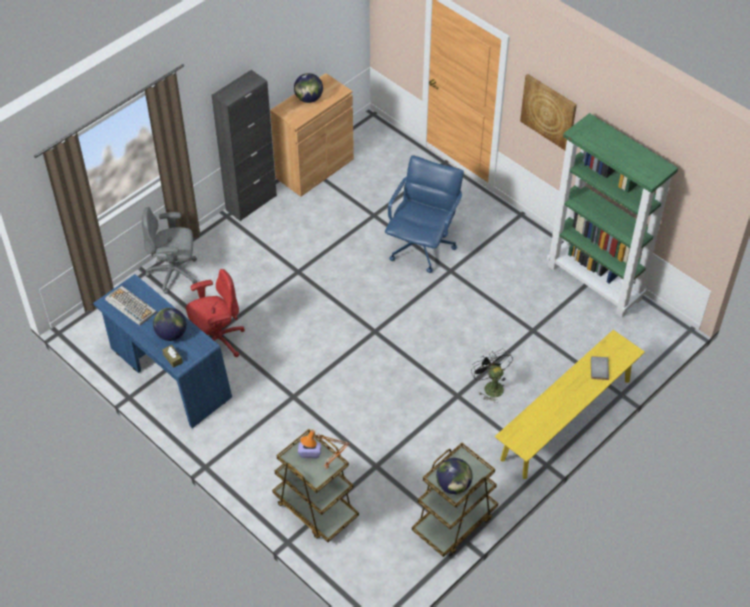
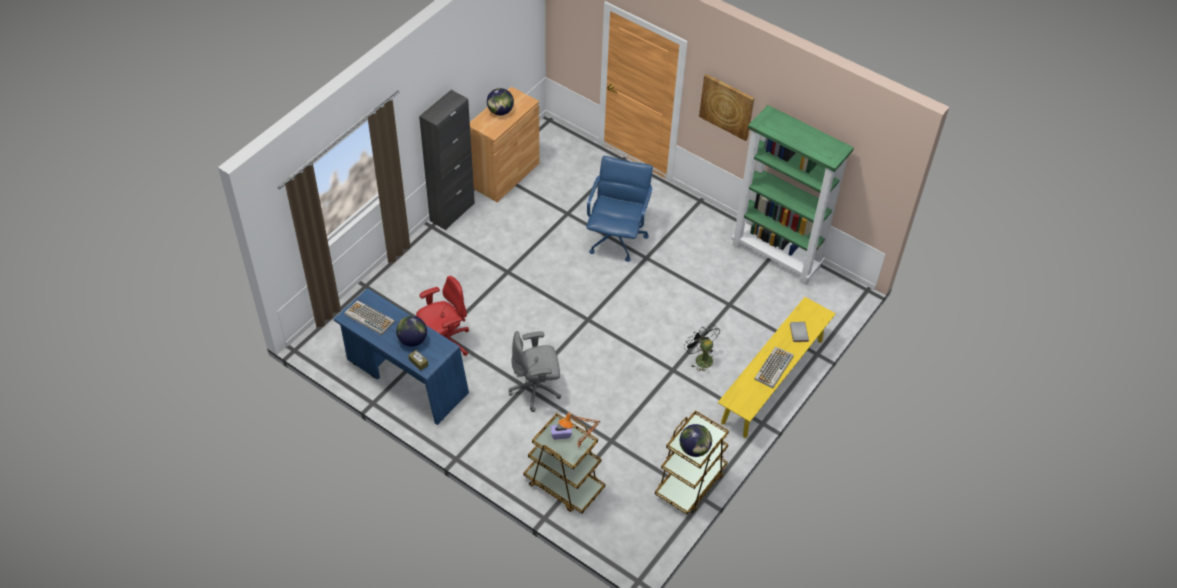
camera: 10 degrees left, 0 degrees up
(174, 273) = (393, 284): grey office chair -> grey office chair (536, 389)
(564, 405) = (774, 368): none -> keyboard

